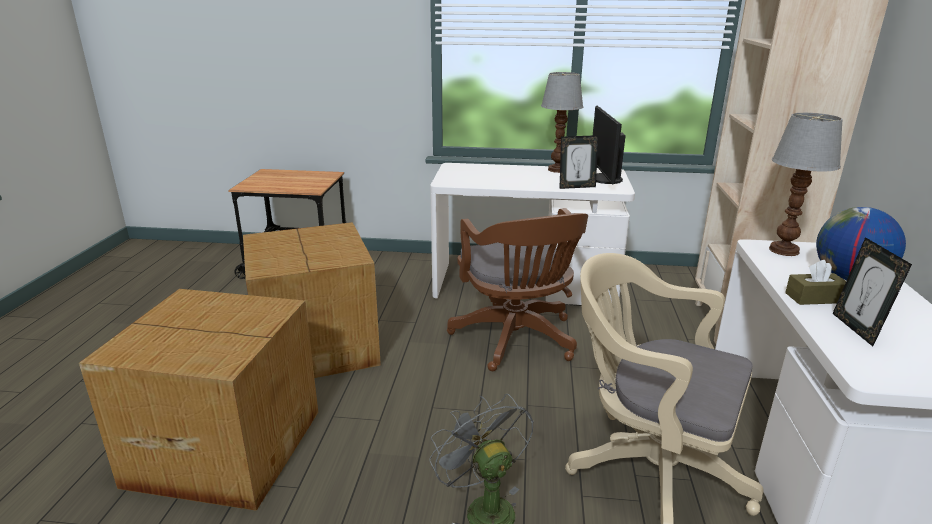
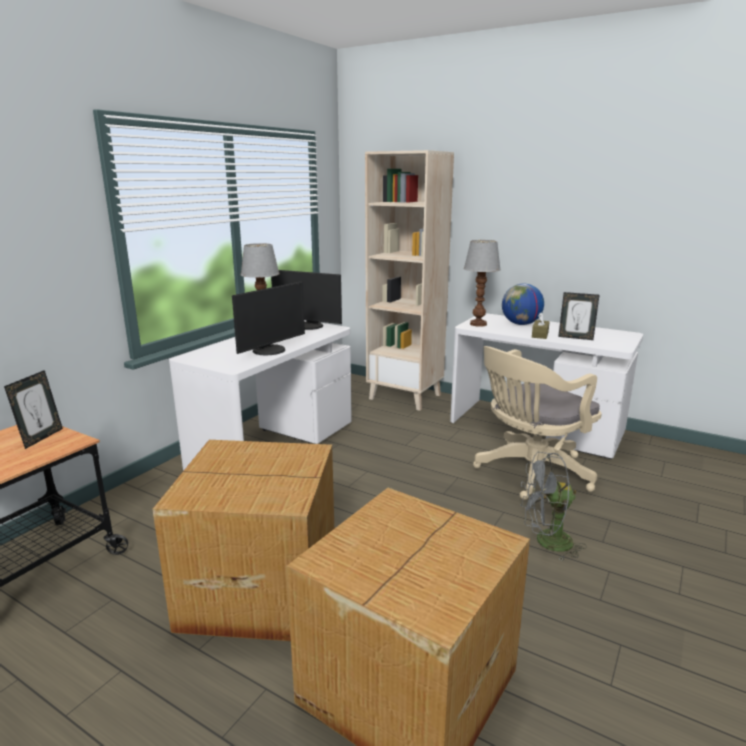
camera: 65 degrees left, 5 degrees down
(506, 183) = (270, 351): none -> monitor
(517, 340) = (355, 473): brown office chair -> none
(576, 187) = (313, 336): picture frame -> picture frame (41, 438)

